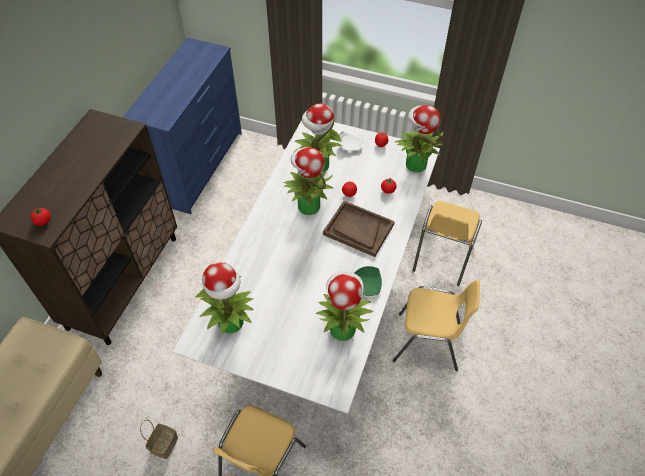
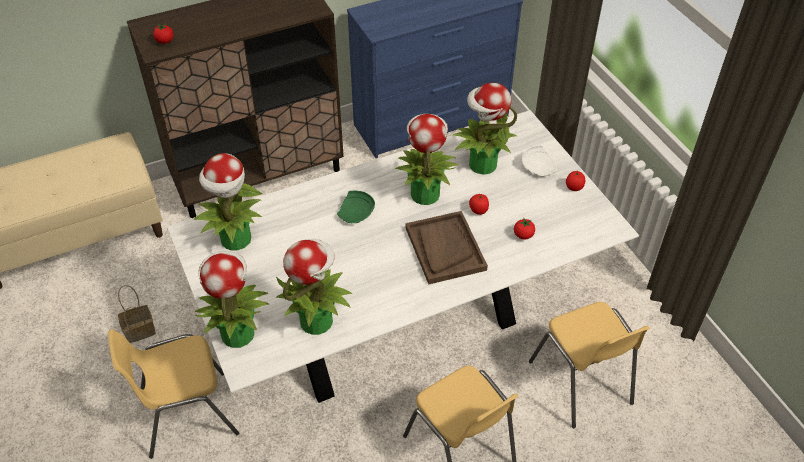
camera: 45 degrees right, 5 degrees down
(368, 285) = (389, 303): green plate -> green plate (356, 213)
(415, 164) = (587, 231): potted plant -> potted plant (237, 333)
(442, 257) = (581, 383): yellow chair -> yellow chair turned 90 degrees counterclockwise

